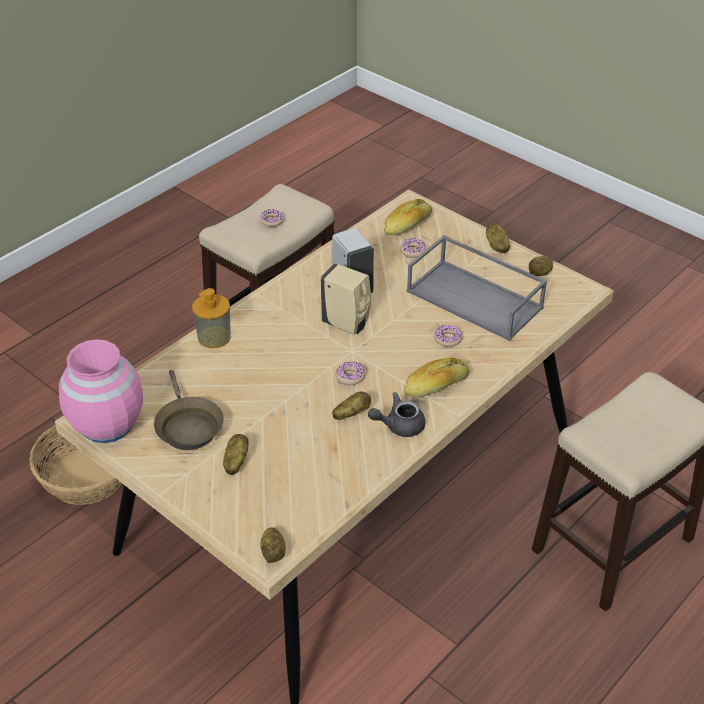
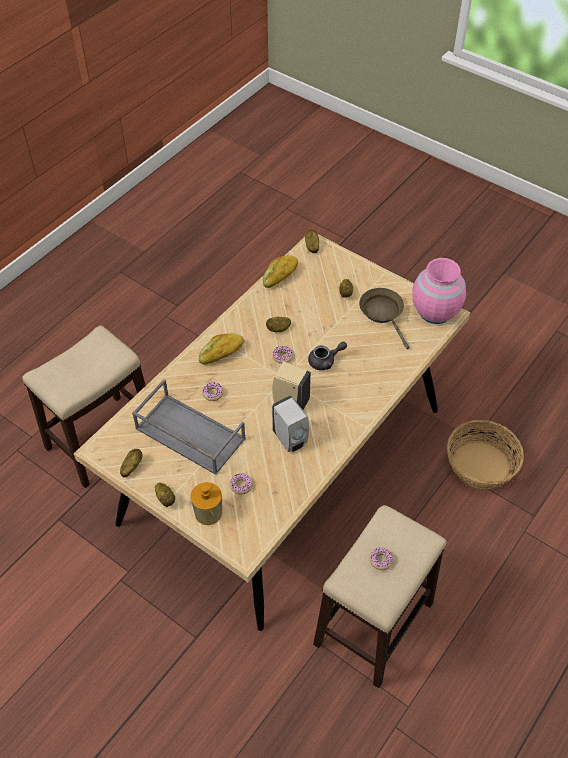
camera: 175 degrees right, 10 degrees up
(214, 337) = (387, 383): soap dispenser -> soap dispenser (208, 513)
(399, 425) = (246, 323): grey teapot -> grey teapot (325, 361)
(407, 225) = (247, 520): bread -> bread (280, 276)

